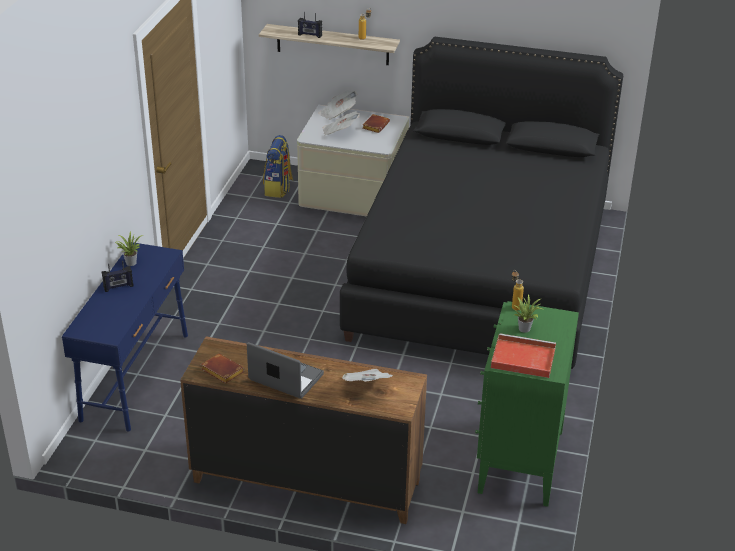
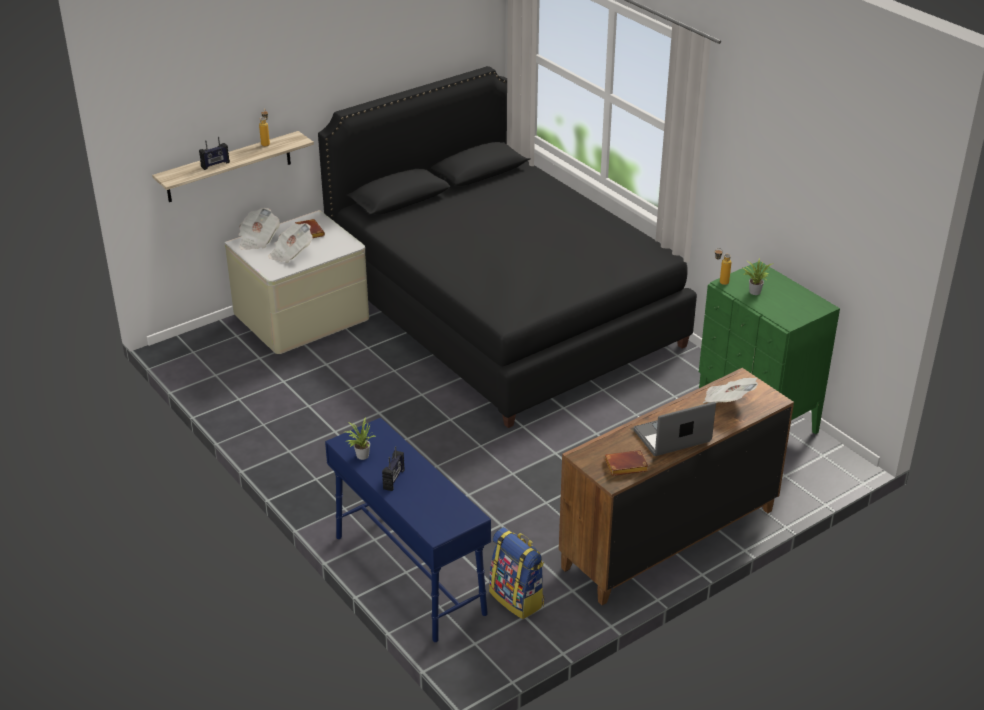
camera: 50 degrees left, 0 degrees up
(278, 188) = (228, 353): backpack -> backpack (517, 598)
(521, 358) = (790, 310): red tray -> none

